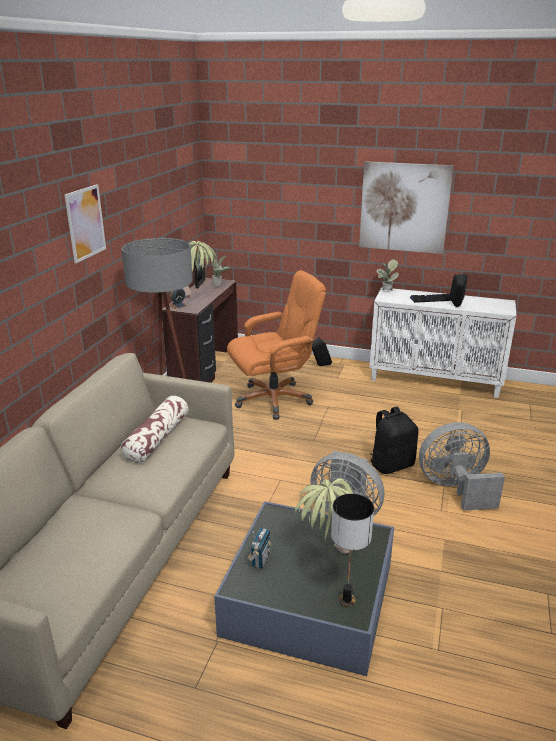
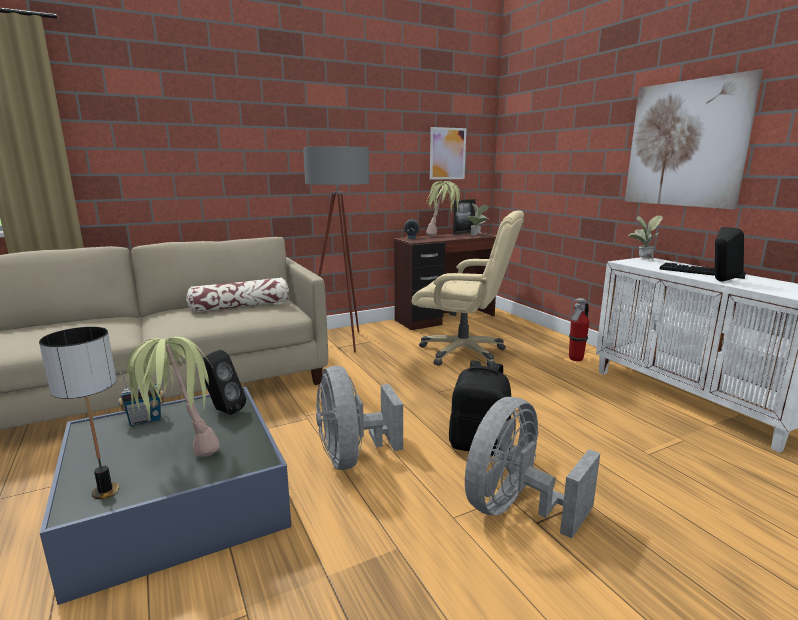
camera: 45 degrees right, 10 degrees down
(85, 223) = (291, 124): picture -> picture (447, 153)
(274, 399) = (463, 352): orange office chair -> beige office chair
(320, 365) = (559, 345): black speaker -> black speaker (222, 410)
(345, 374) = (575, 359): none -> fire extinguisher
(455, 489) = (516, 509): grey fan -> grey fan turned 90 degrees counterclockwise

